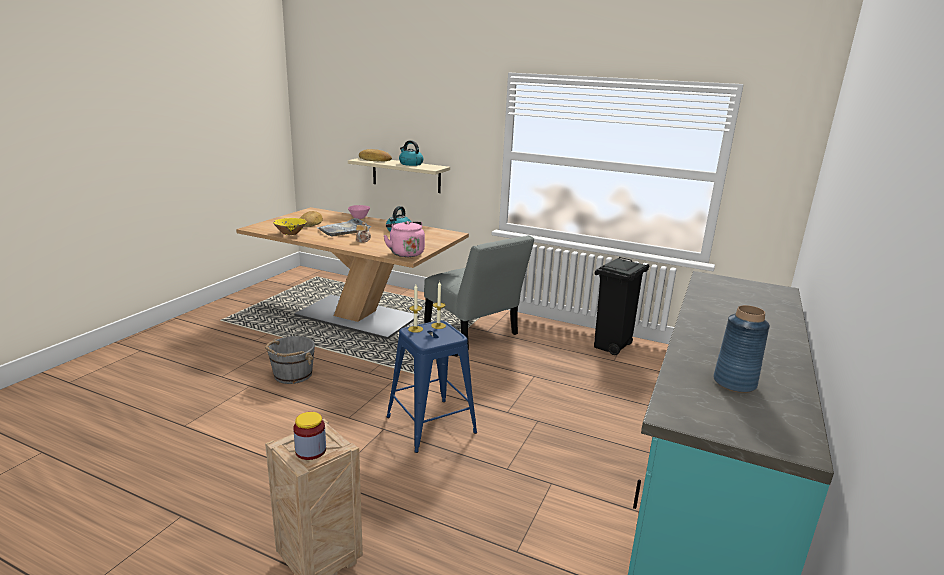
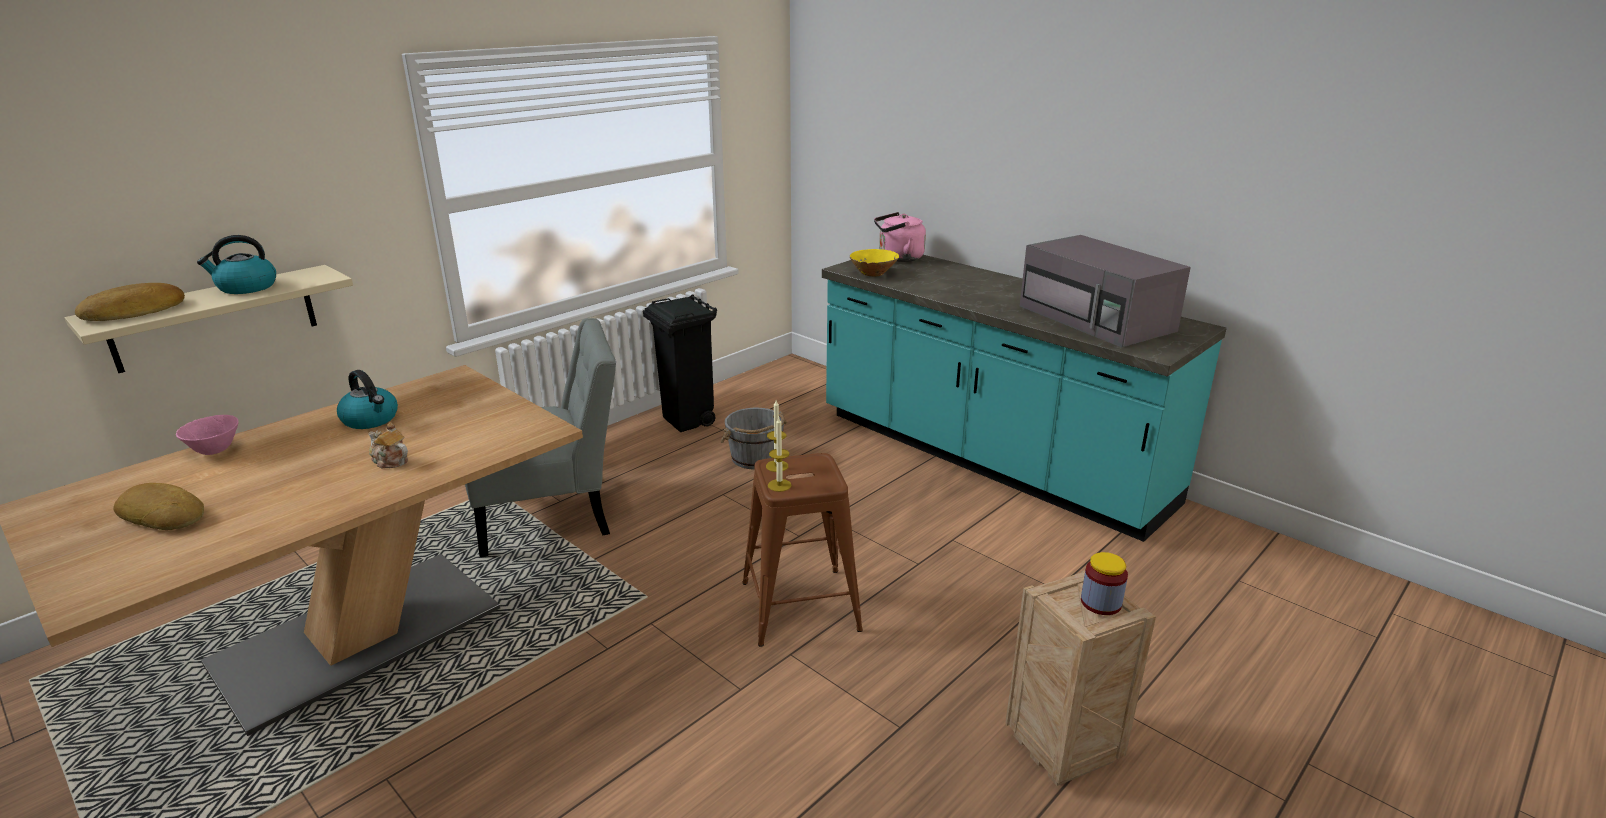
camera: 70 degrees left, 5 degrees up
(290, 234) = (225, 546): yellow bowl -> yellow bowl (873, 274)
(292, 375) = (545, 754): grey bucket -> grey bucket (756, 458)
(344, 230) = (286, 475): grey tray -> none
(405, 253) = (520, 429): pink kettle -> pink kettle (898, 258)
(430, 425) = (799, 606): blue stool -> brown stool
(734, 383) = (1097, 319): blue vase -> grey microwave

